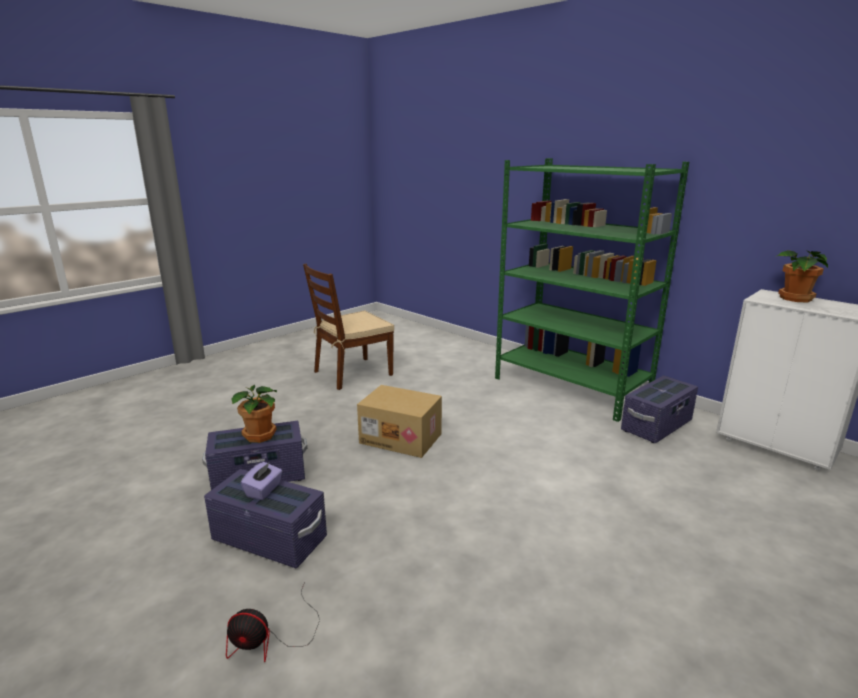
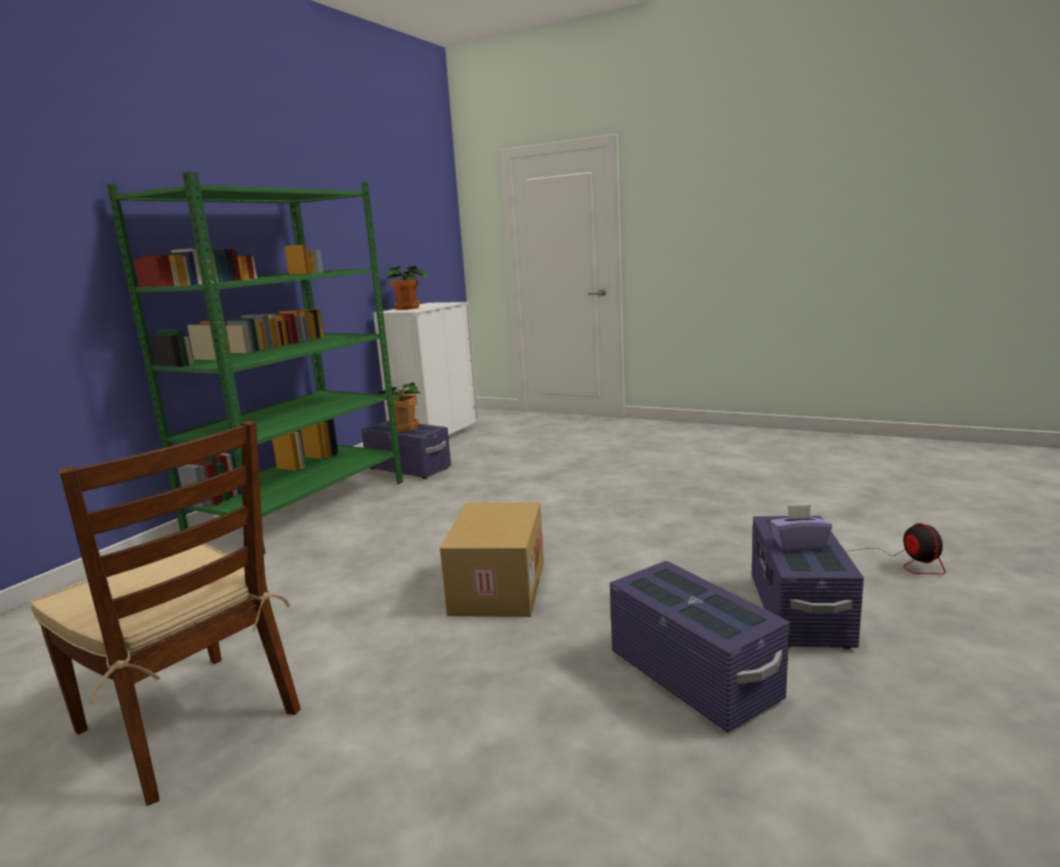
camera: 105 degrees left, 5 degrees down
(261, 435) = (685, 595): potted plant -> potted plant (404, 428)

